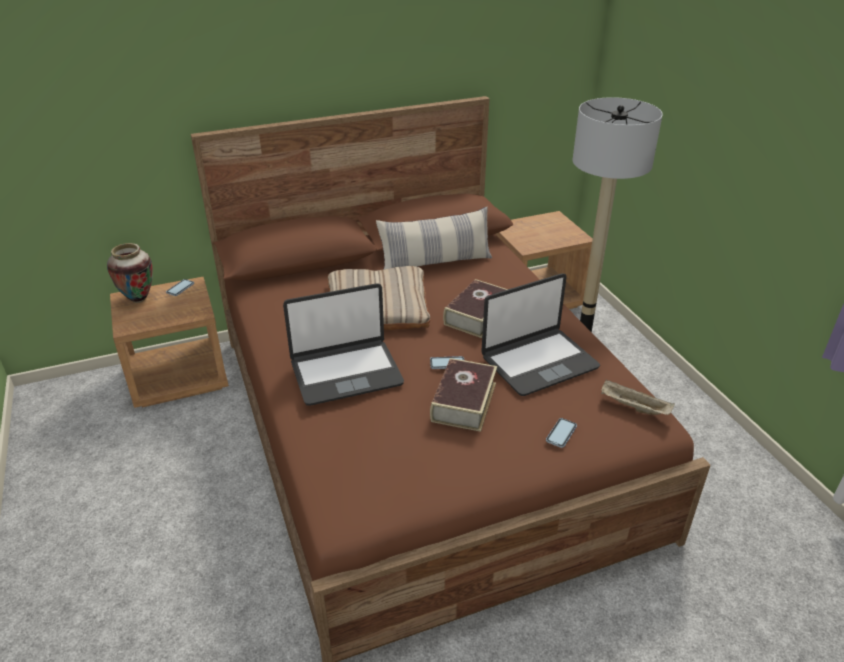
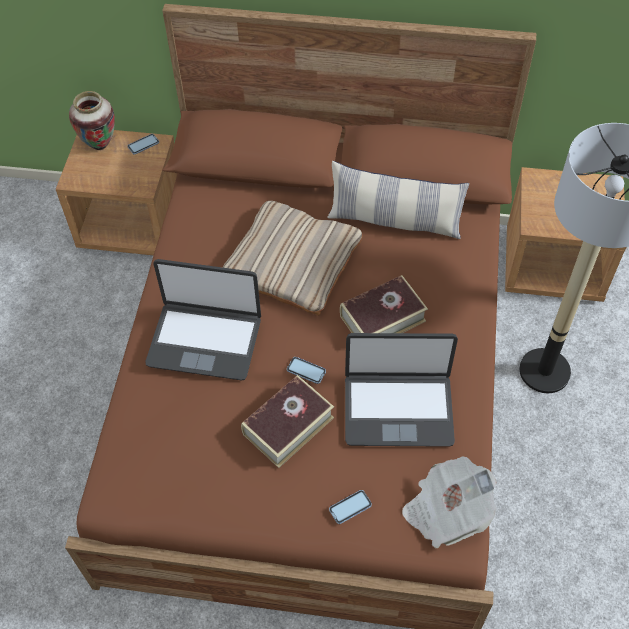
camera: 30 degrees right, 20 degrees up
(633, 407) = (446, 511): beige tray -> newspaper

